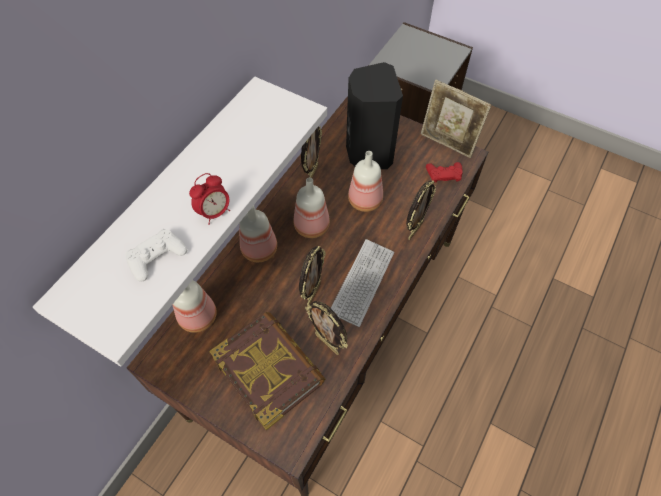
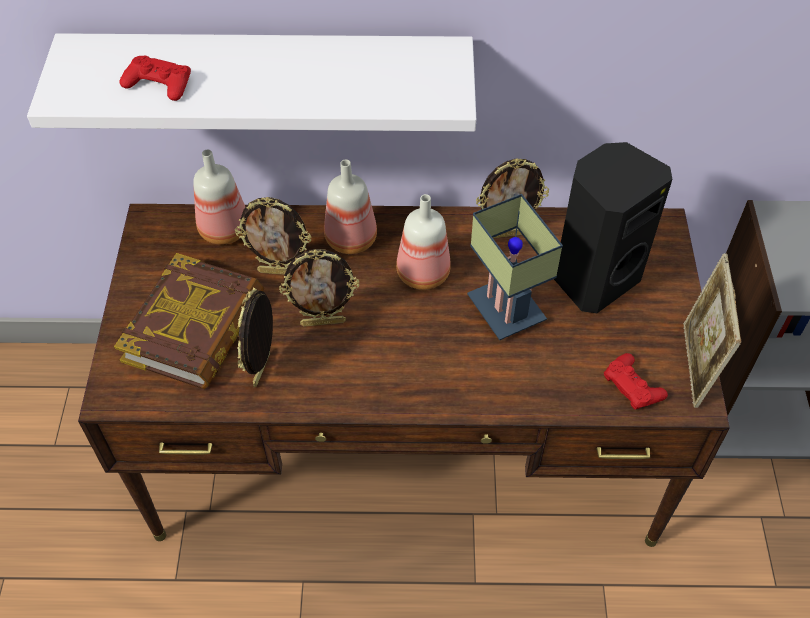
camera: 60 degrees right, 5 degrees down
(156, 257) = (158, 83): white game controller -> red game controller
(215, 212) = (243, 98): alarm clock -> none
(362, 282) = (374, 367): keyboard -> none
(366, 200) = (510, 312): bottle -> table lamp
(414, 230) = (502, 390): picture frame -> picture frame (280, 271)

